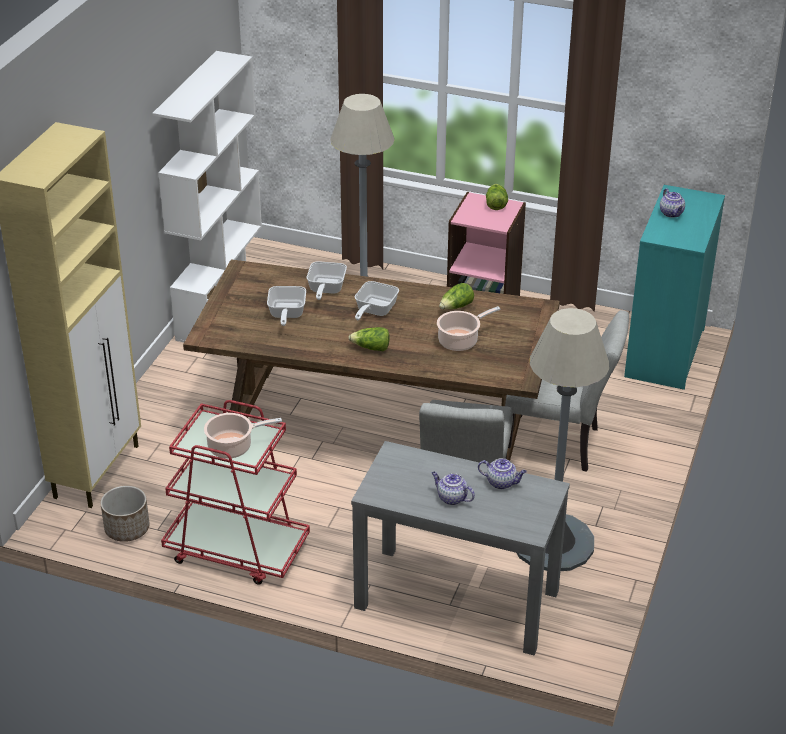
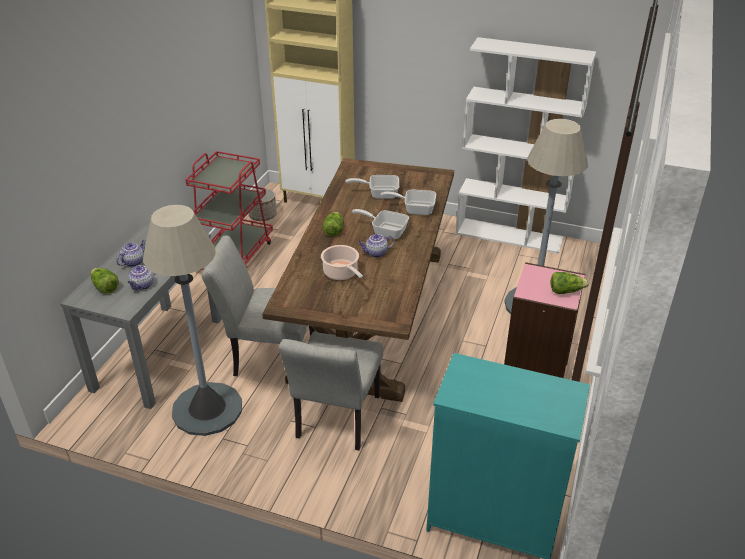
camera: 90 degrees right, 0 degrees up
(233, 447) = (216, 175): cooking pot -> none
(456, 307) = (393, 272): lettuce -> lettuce (105, 287)
(671, 213) = (519, 384): teapot -> teapot (376, 253)

